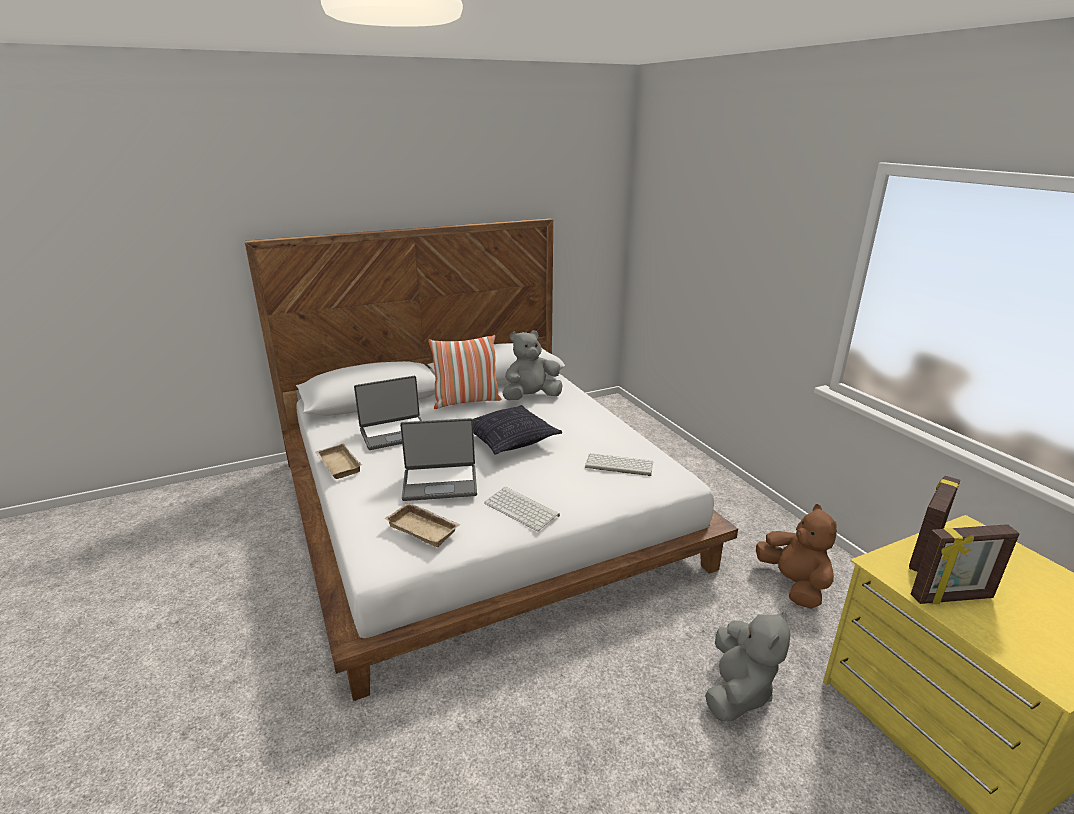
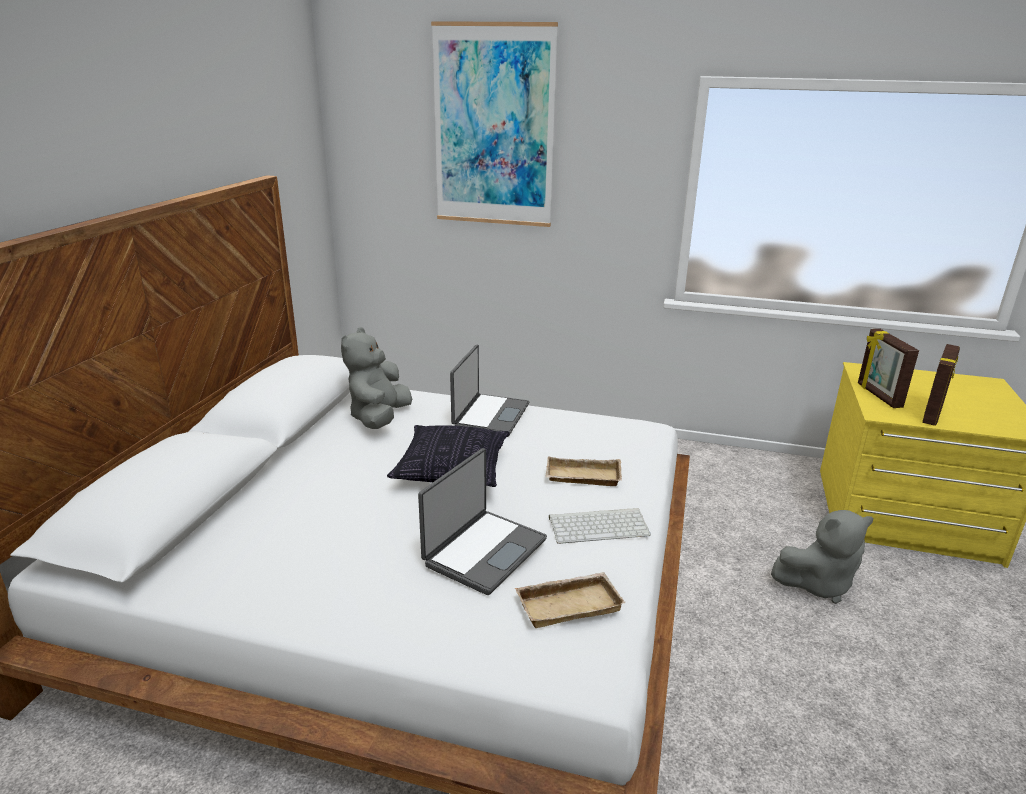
camera: 50 degrees left, 0 degrees up
(337, 465) = (306, 617): beige tray -> beige tray (582, 477)
(395, 433) = (304, 535): laptop -> laptop (490, 416)
(466, 401) = (313, 455): pillow -> none
(618, 465) = (587, 441): keyboard -> none
(720, 198) = (493, 127): none -> picture
(737, 691) = (817, 584): grey plush toy -> grey plush toy turned 105 degrees clockwise
(793, 584) = (726, 486): brown plush toy -> none

